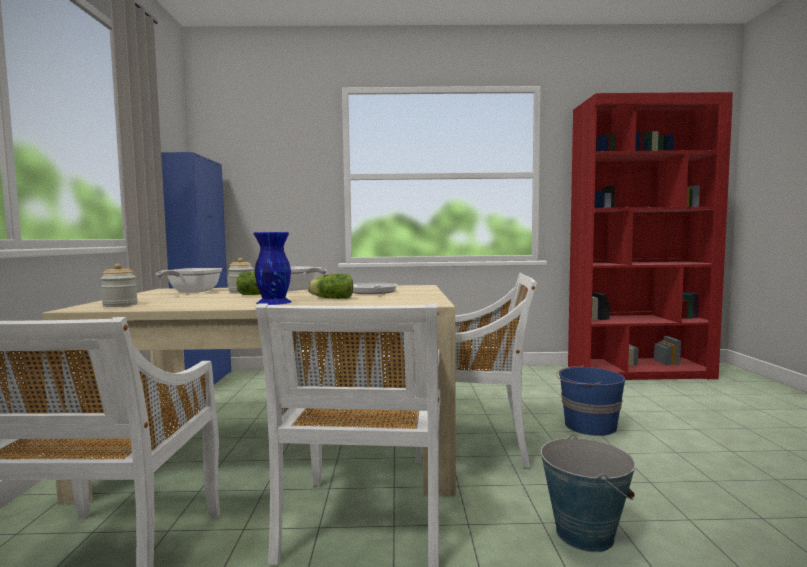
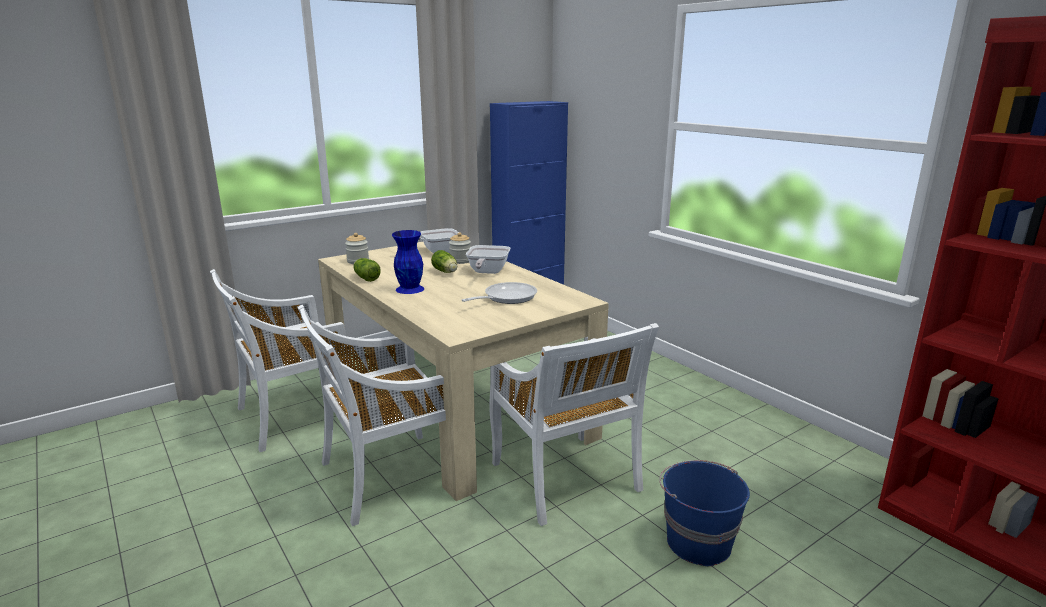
camera: 55 degrees right, 15 degrees up
(330, 298) = (449, 297): lettuce -> lettuce (366, 278)
(584, 534) = (451, 584): bucket -> none

